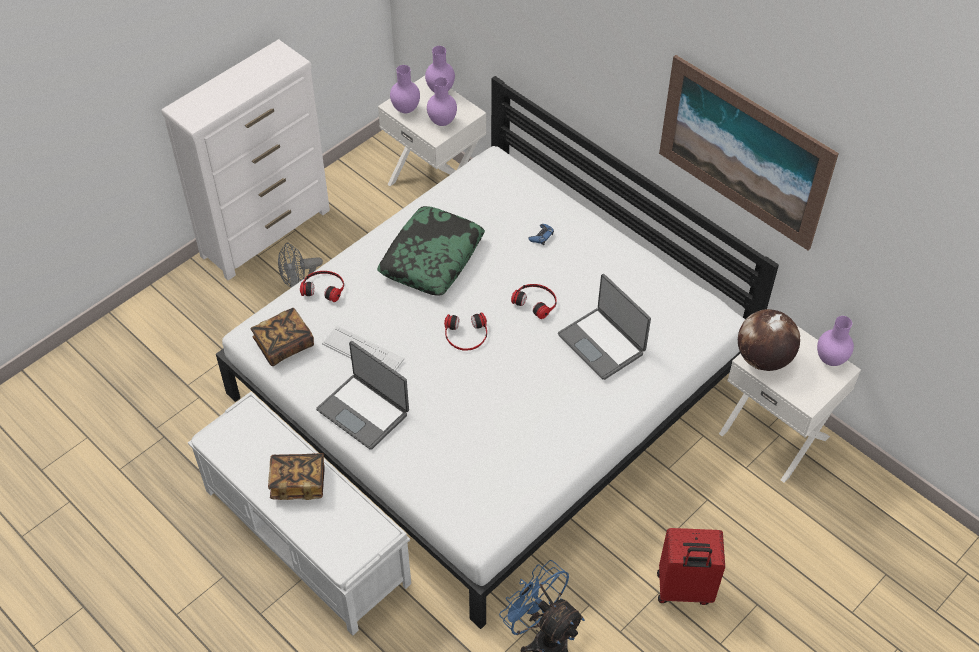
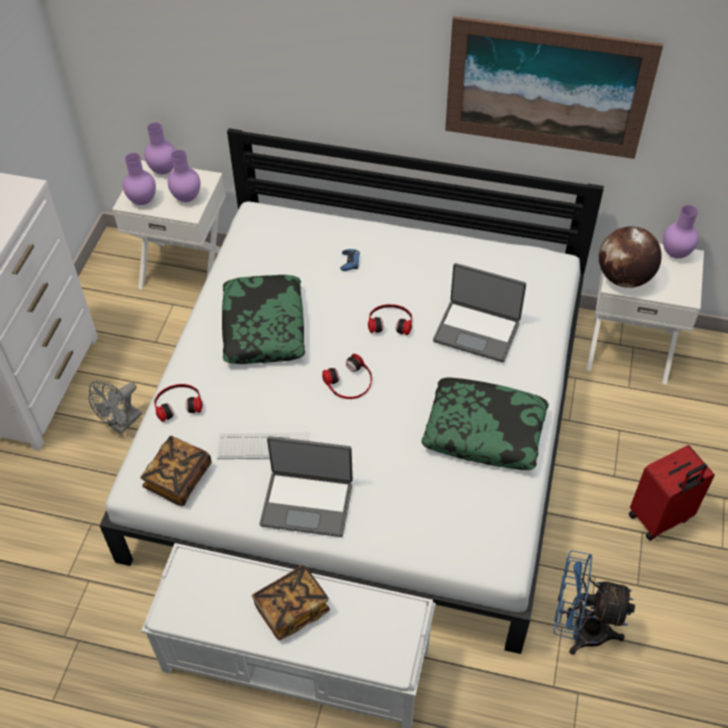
camera: 30 degrees left, 0 degrees up
(545, 427) = (484, 431): none -> pillow

